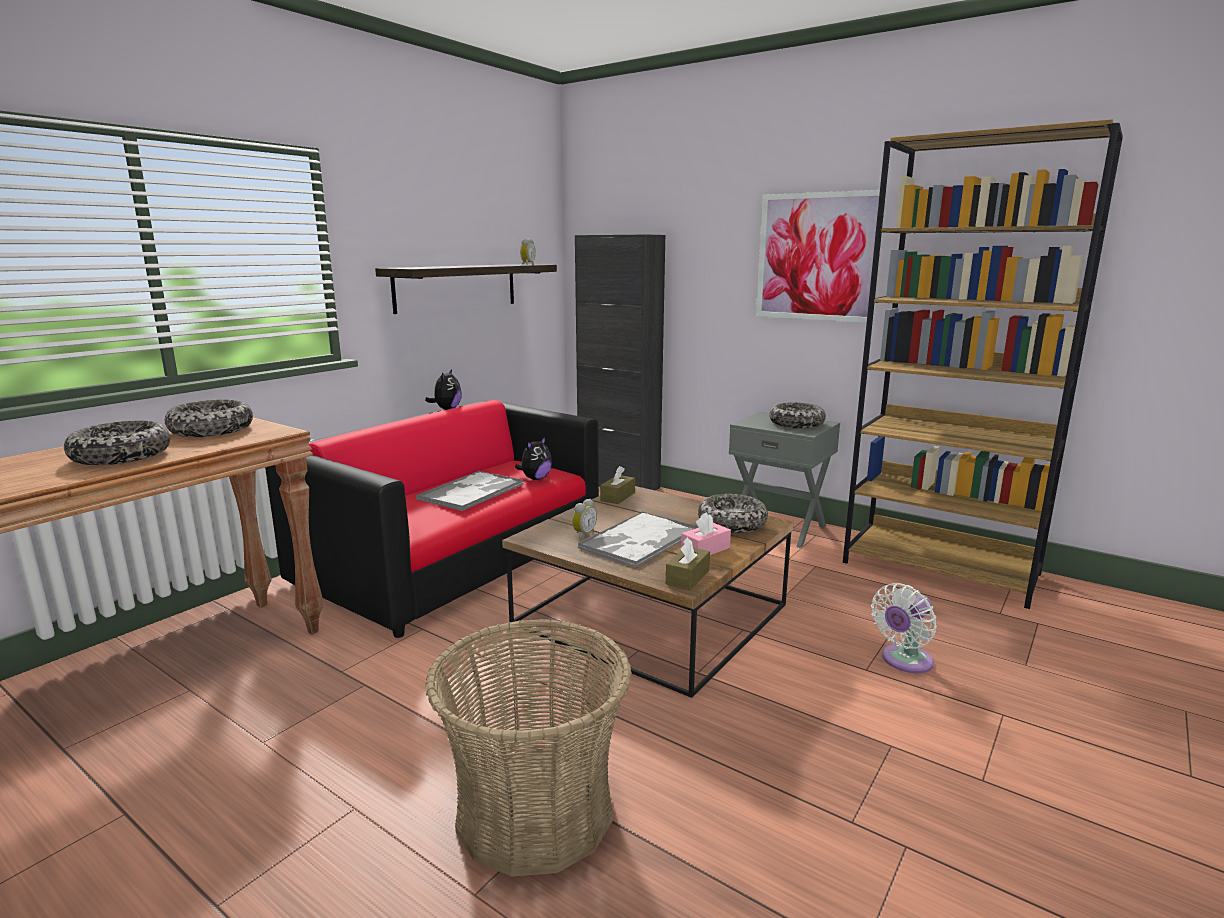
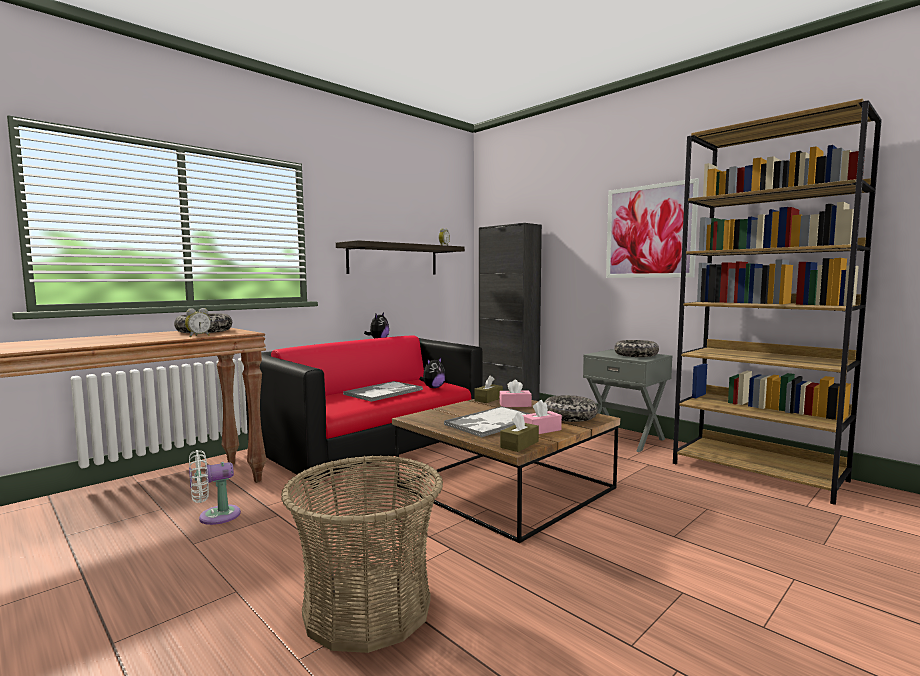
camera: 10 degrees right, 10 degrees down
(121, 456) = (137, 338): bowl -> none
(583, 534) = (452, 418): alarm clock -> alarm clock (198, 336)
(656, 505) = (515, 405): none -> pink tissue box
(904, 661) = (709, 533): white fan -> white fan (214, 516)

